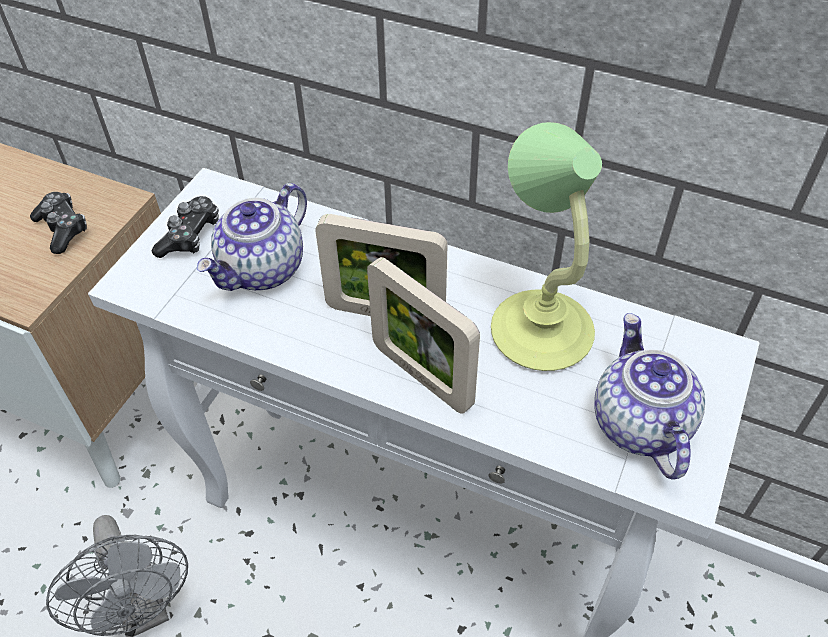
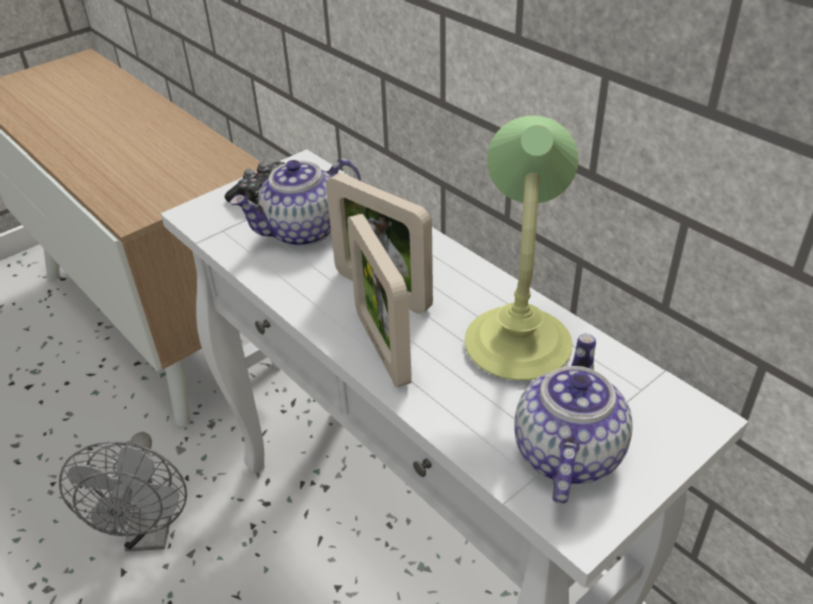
camera: 25 degrees right, 10 degrees down
(63, 228) = (190, 177): game controller -> none

